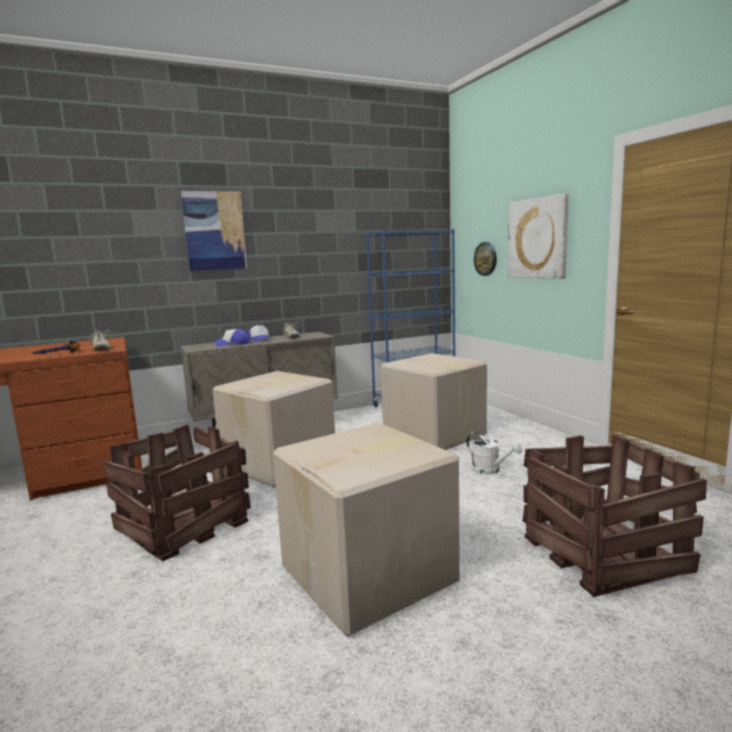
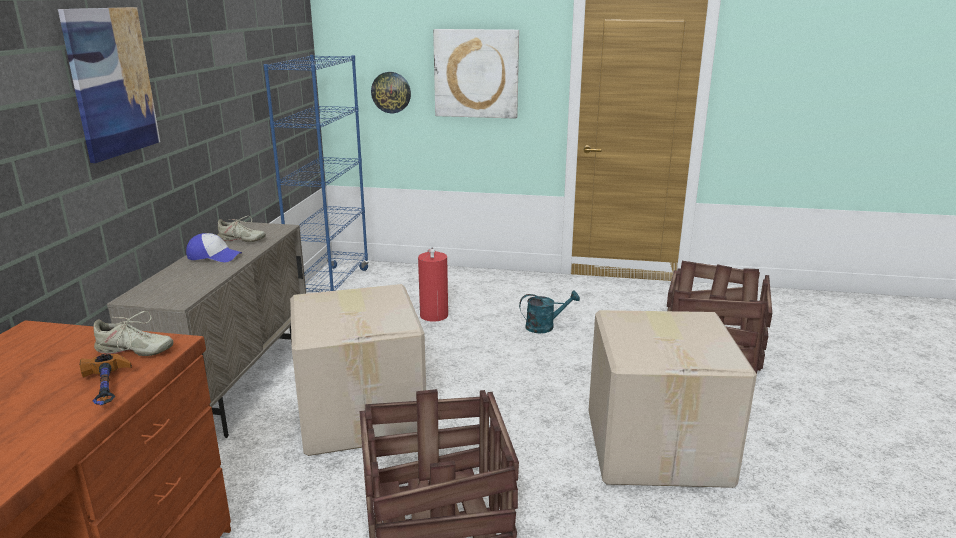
camera: 55 degrees left, 10 degrees up
(232, 344) = (200, 275): cap -> none
(434, 436) = (434, 314): cardboard box -> fire extinguisher
(490, 470) = (545, 326): white watering can -> turquoise watering can

